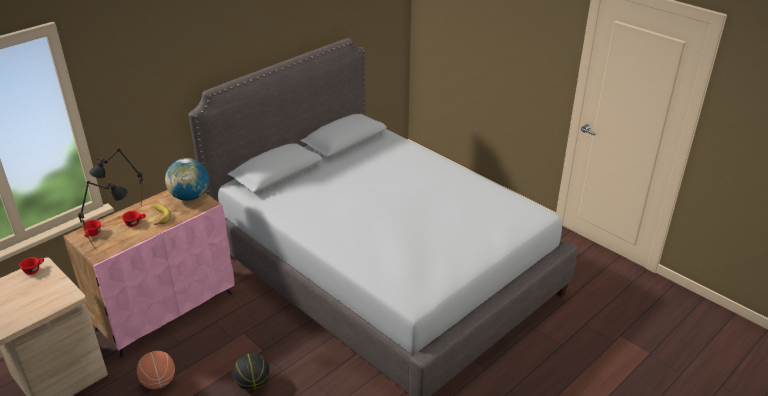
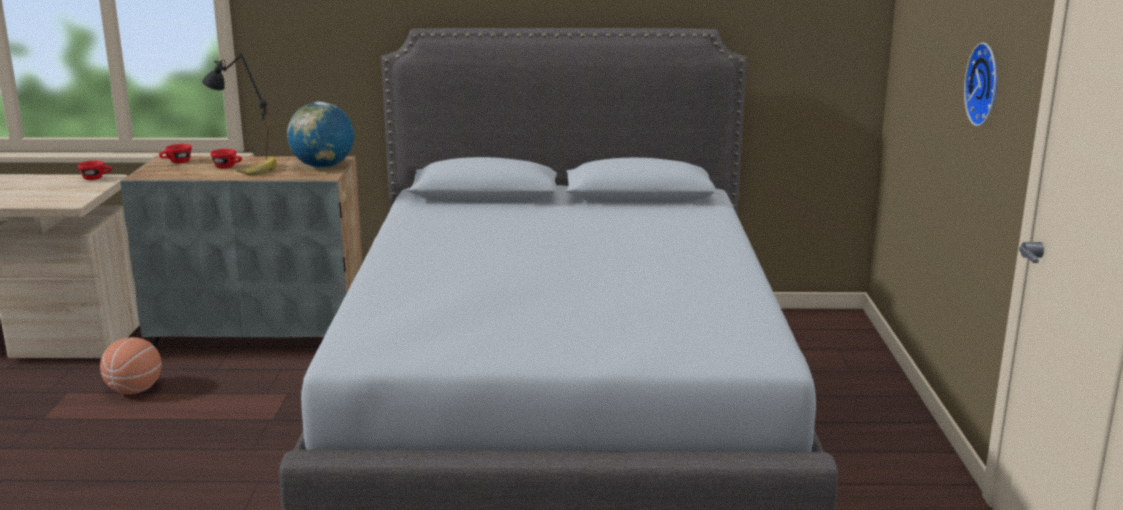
camera: 45 degrees right, 15 degrees down
(113, 242) = (176, 172): black table lamp -> none
(166, 310) = (261, 337): pink cabinet -> grey cabinet
(253, 383) = (202, 442): basketball -> none
(527, 54) = (987, 84): none -> wall clock

